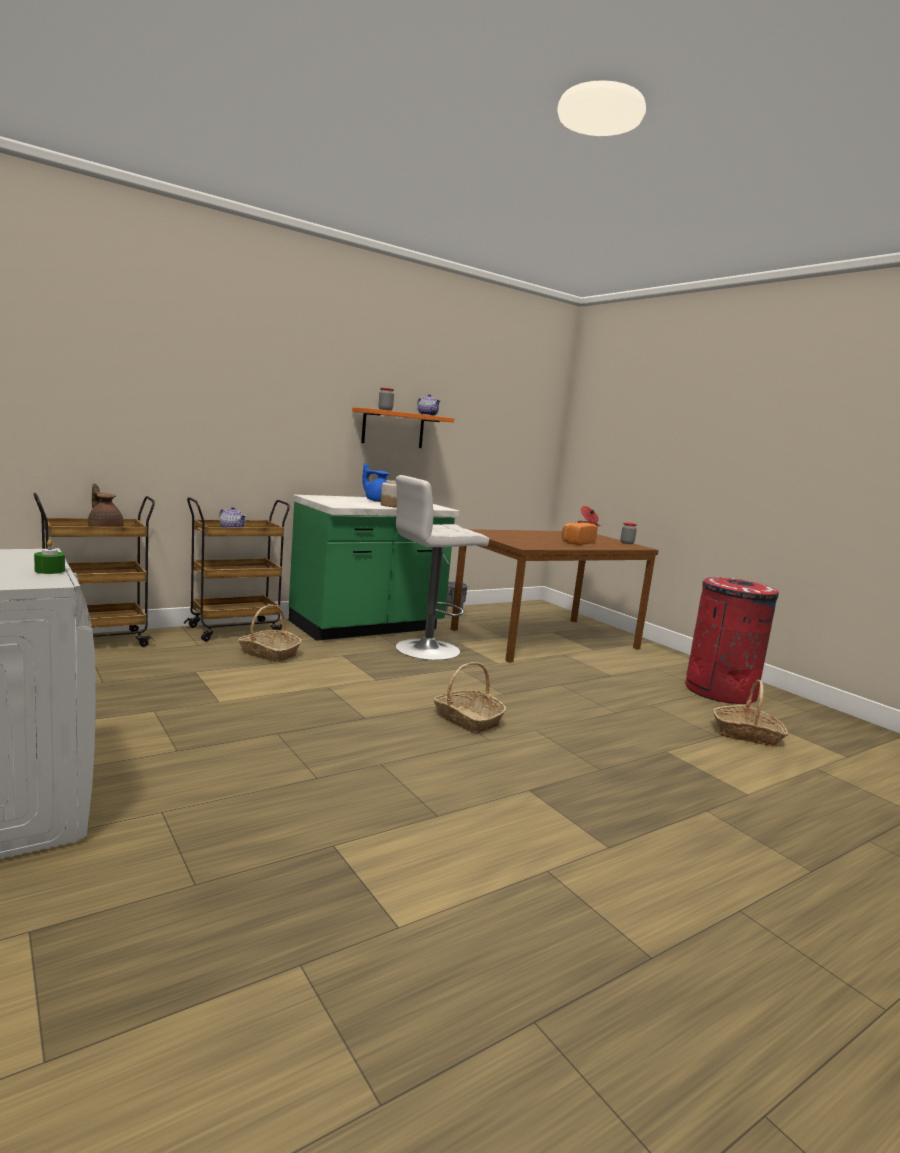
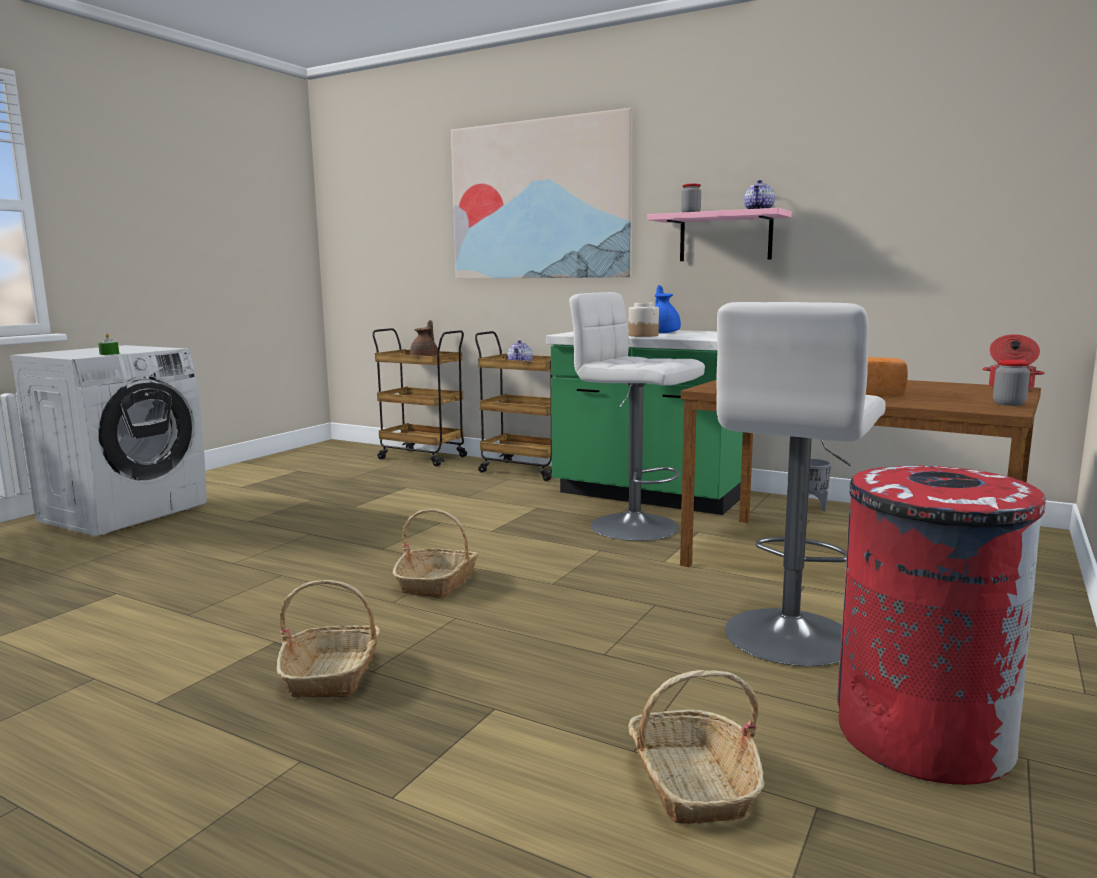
camera: 65 degrees right, 0 degrees up
(237, 372) = (539, 200): none -> picture
(269, 653) = (489, 490): basket -> basket (333, 674)
(393, 429) = (725, 237): orange shelf -> pink shelf
(620, 677) = (787, 637): none -> white stool

